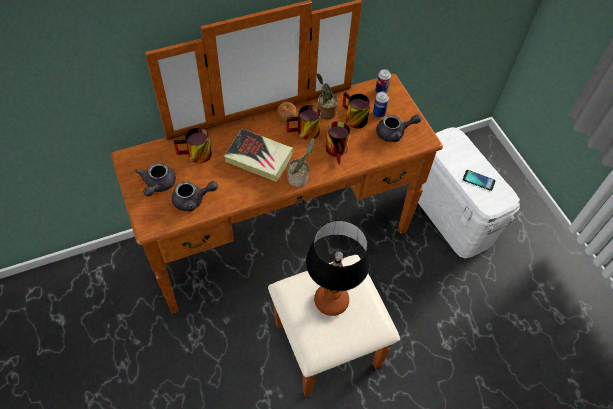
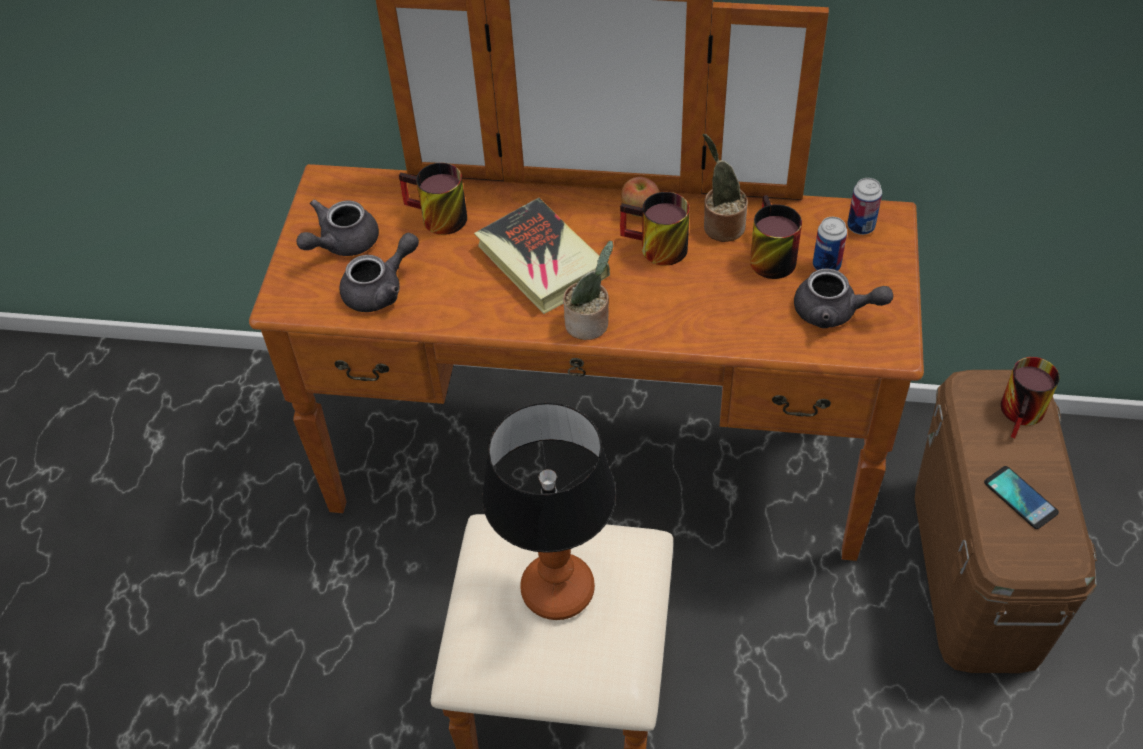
camera: 35 degrees right, 5 degrees down
(193, 200) = (381, 289): grey teapot -> grey teapot turned 60 degrees counterclockwise
(339, 151) = (698, 304): mug -> mug (1025, 415)
(450, 215) = (975, 569): white storage box -> brown storage box

